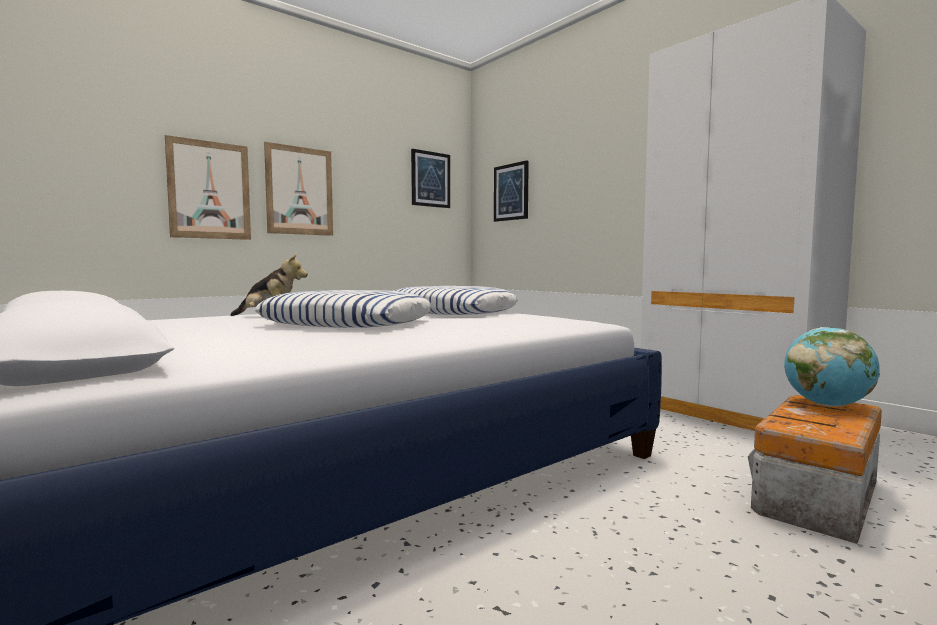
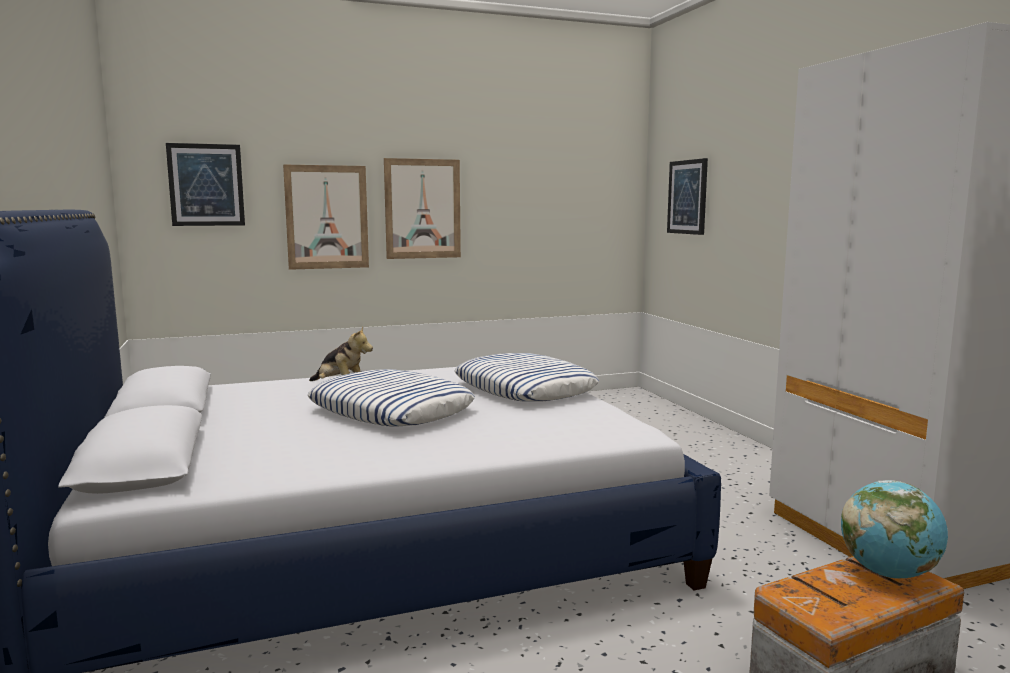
camera: 20 degrees right, 5 degrees up
(430, 179) = (587, 178): picture -> picture (206, 185)

